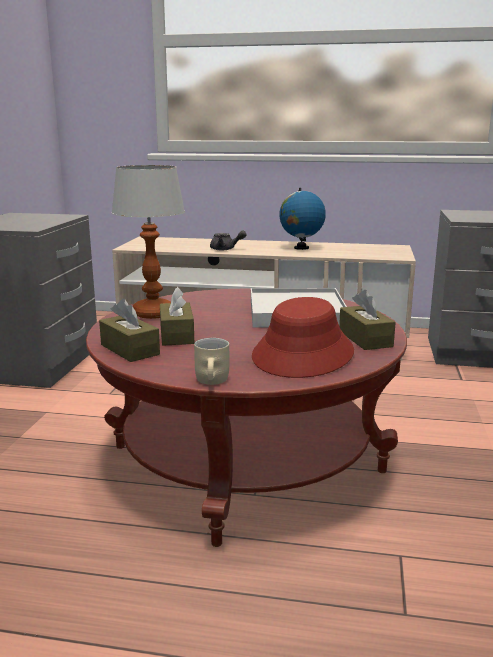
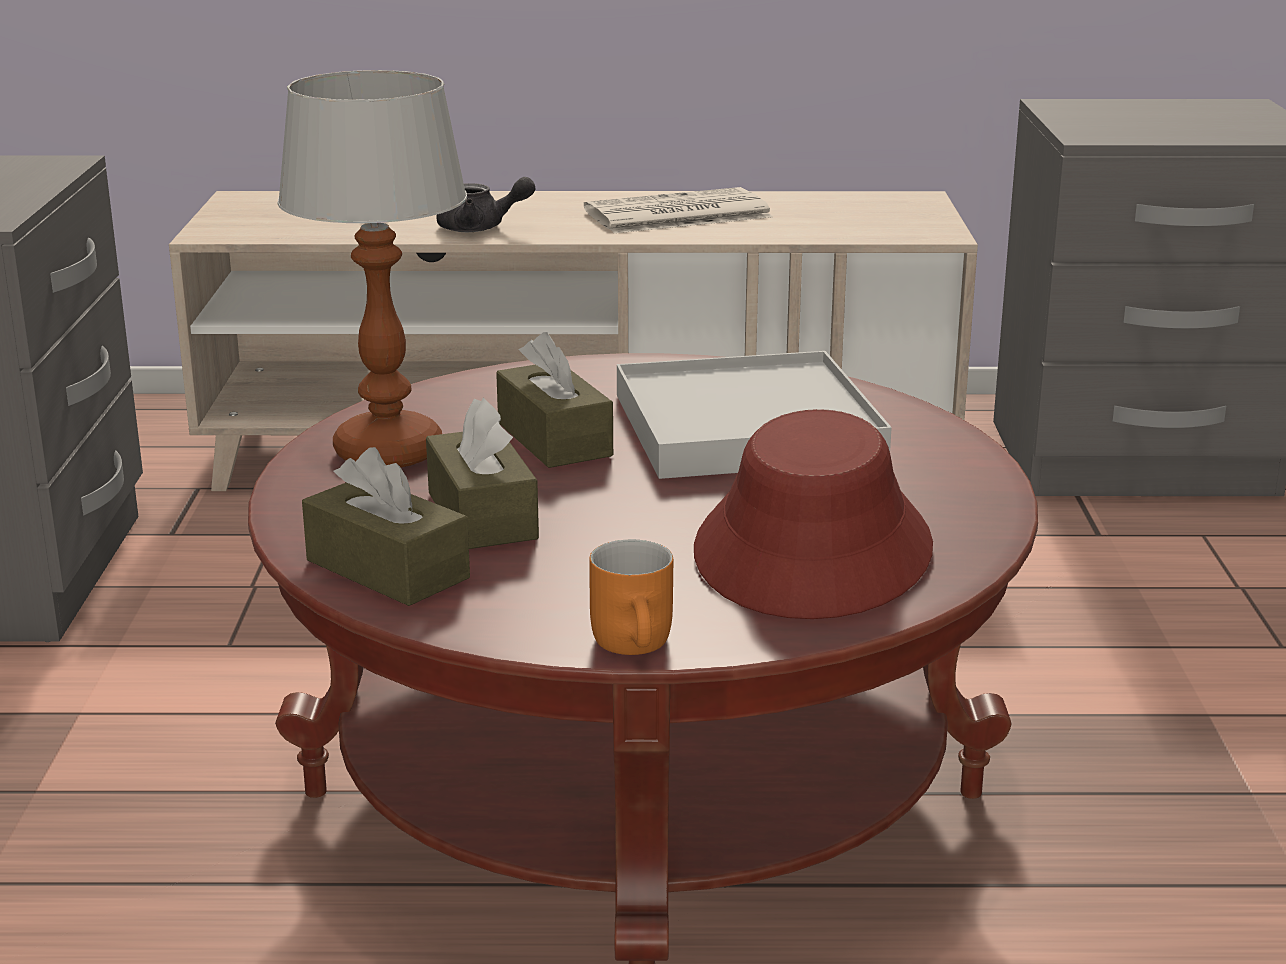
camera: 10 degrees left, 5 degrees up
(214, 381) = (639, 645): beige mug -> orange mug
(301, 248) = (675, 214): globe -> newspaper
(365, 339) = (939, 494): brown tissue box -> brown tissue box (554, 439)

